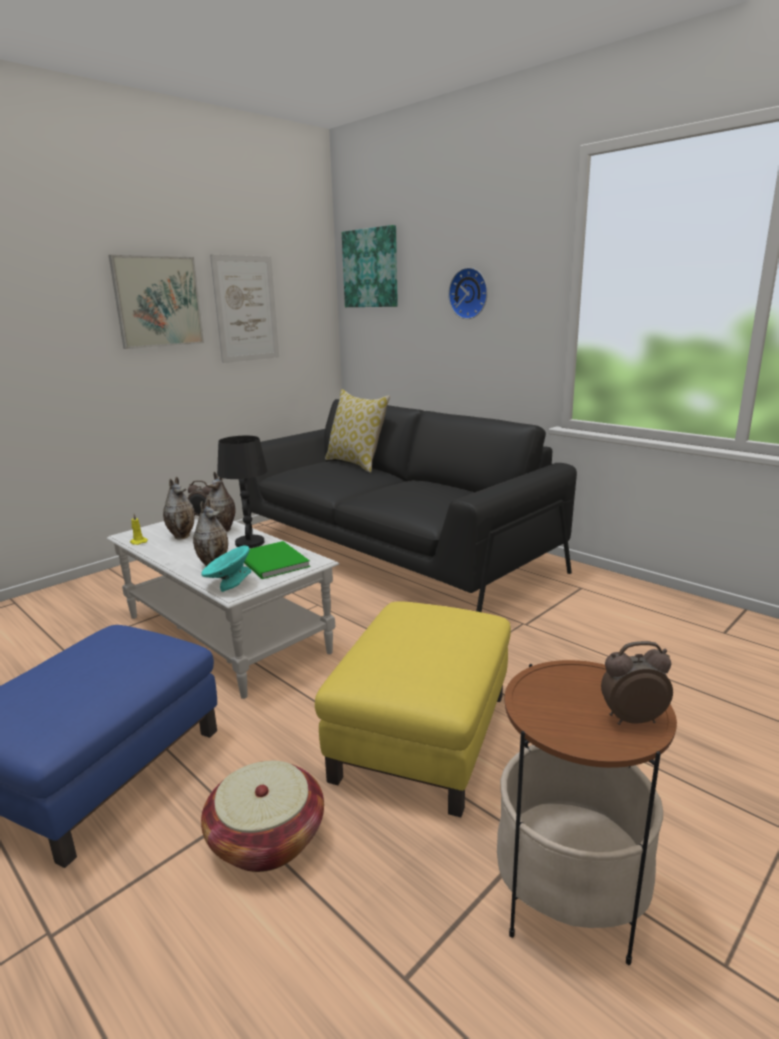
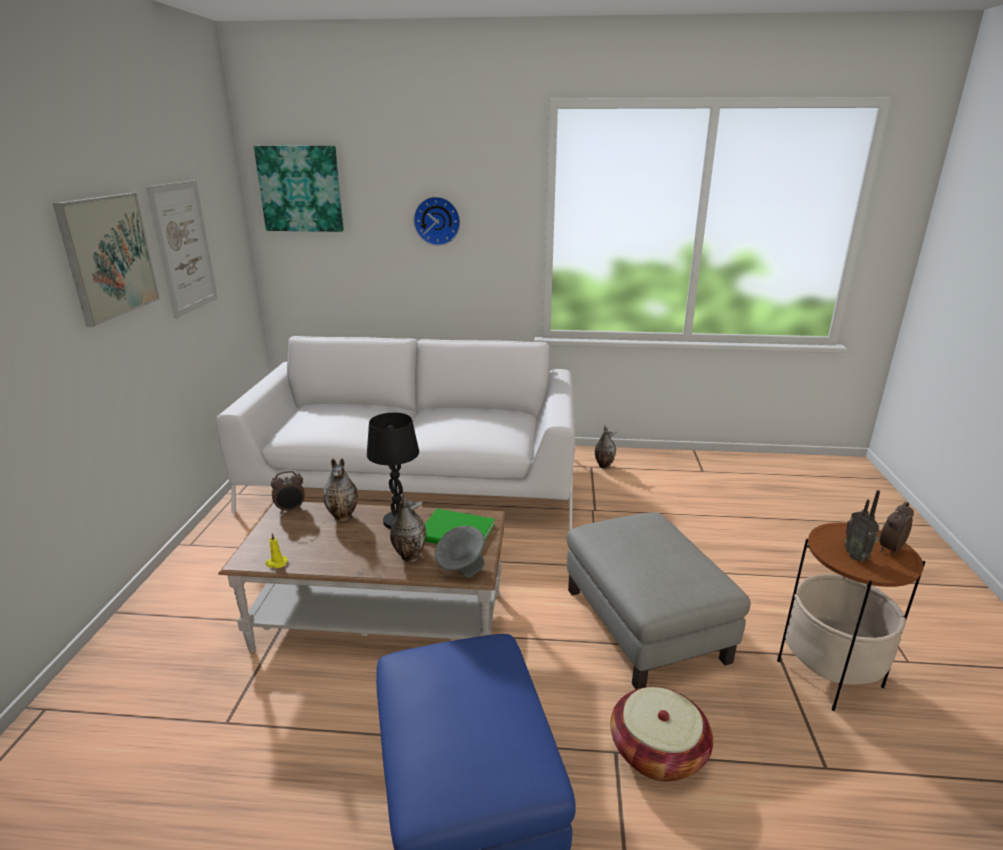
camera: 40 degrees left, 5 degrees up
(182, 536) = (313, 538): vase -> vase (603, 466)
(226, 634) = (381, 621): white coffee table -> brown coffee table
(228, 585) = (460, 569): turquoise bowl -> grey bowl
(356, 463) = (350, 403): pillow -> none
(393, 552) = (414, 482): black sofa -> white sofa
(423, 736) = (645, 624): yellow ottoman -> grey ottoman
(563, 705) = (856, 556): none -> radio

